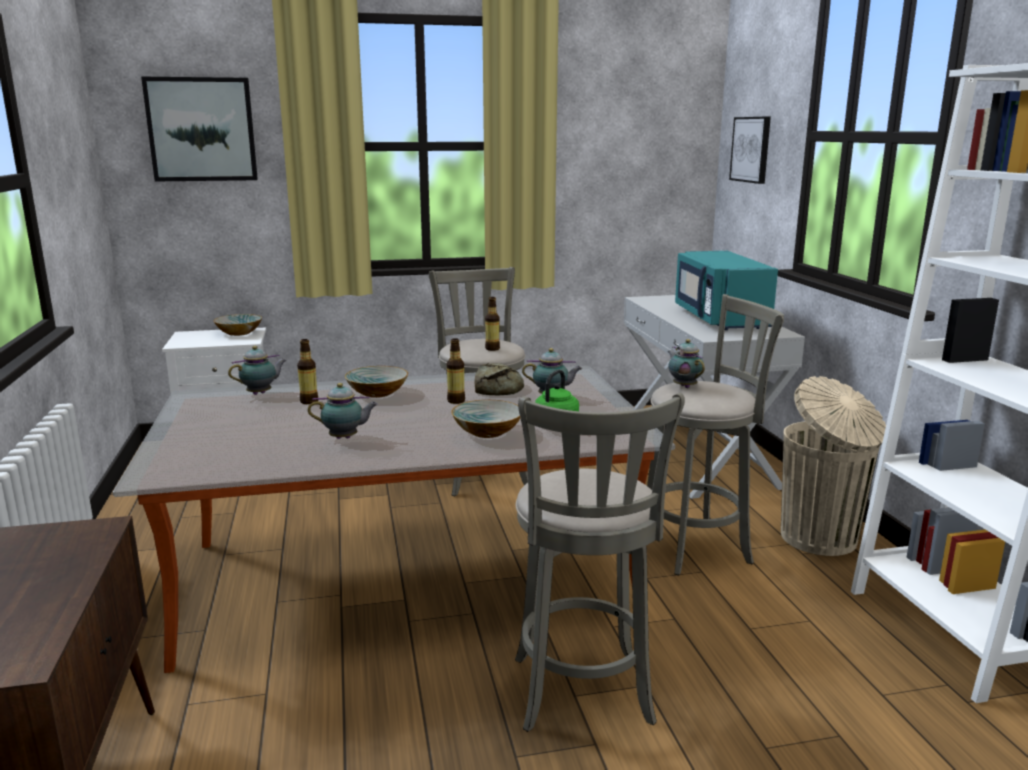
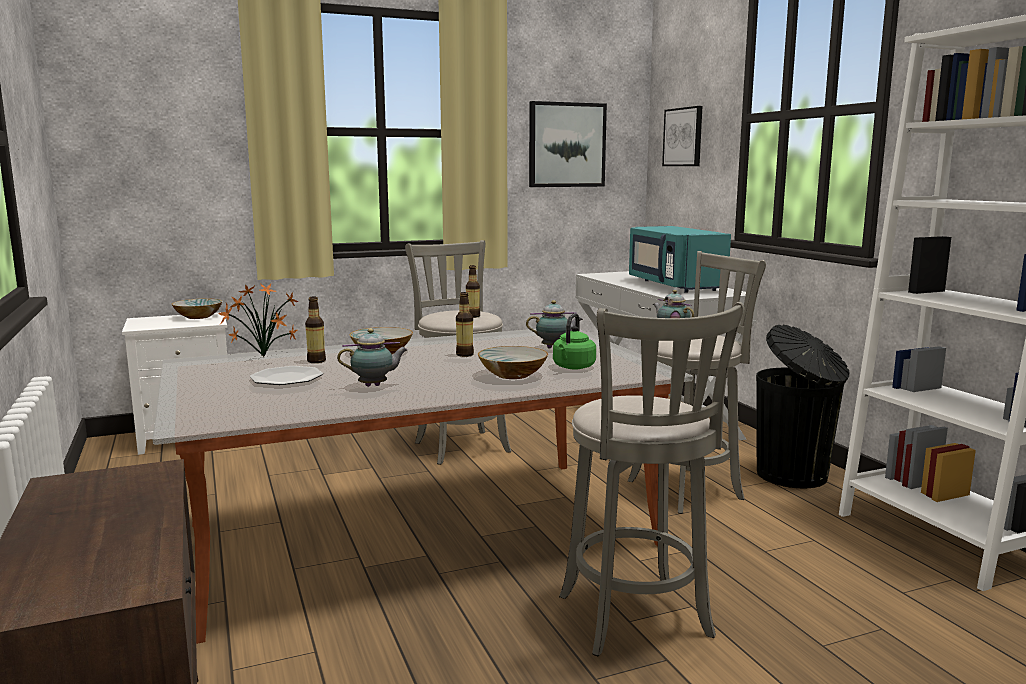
camera: 10 degrees left, 5 degrees down
(202, 129) = (160, 111): picture -> picture (566, 145)
(261, 393) = (261, 357): teapot -> potted plant
(269, 422) = (287, 378): none -> plate
(499, 388) = (499, 344): bread -> none
(820, 539) = (794, 475): beige trash can -> black trash can

